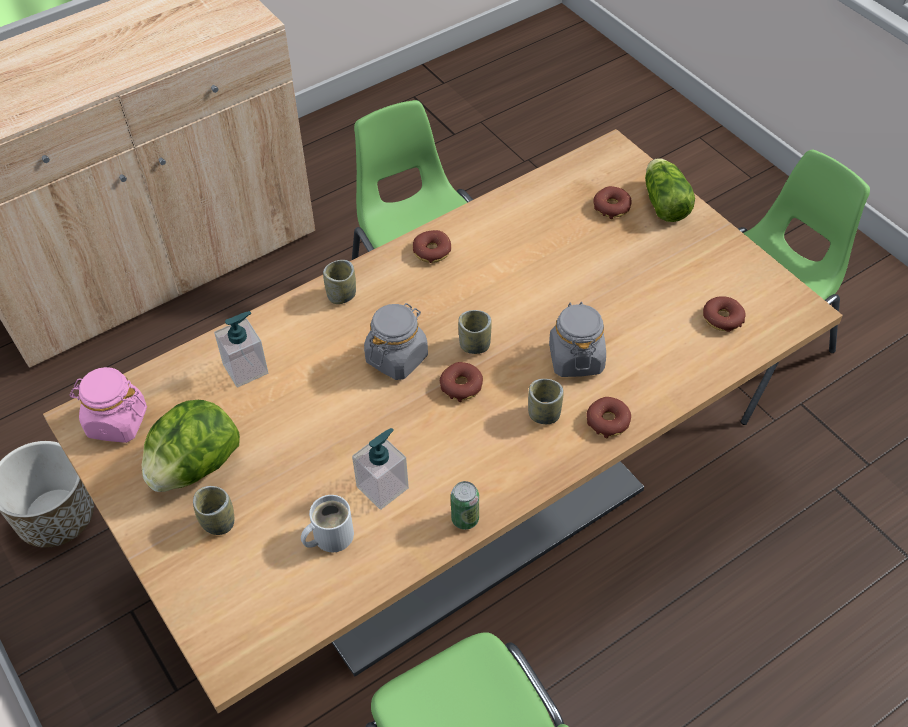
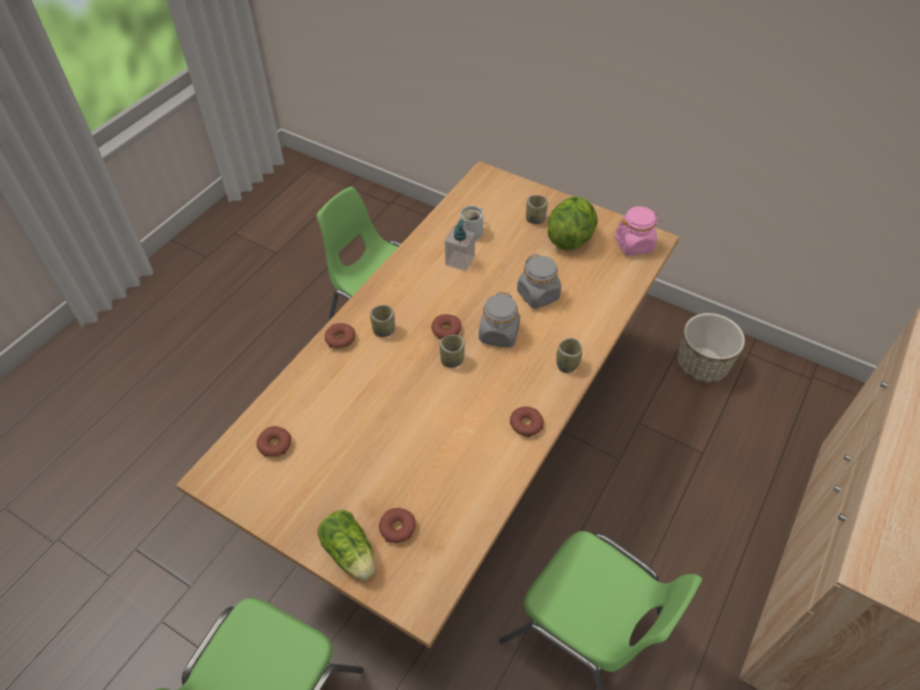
camera: 155 degrees right, 0 degrees up
(246, 369) = (588, 295): soap dispenser -> none
(465, 519) = (405, 260): can -> none
(576, 358) = (377, 375): grey jar -> grey jar (538, 295)

